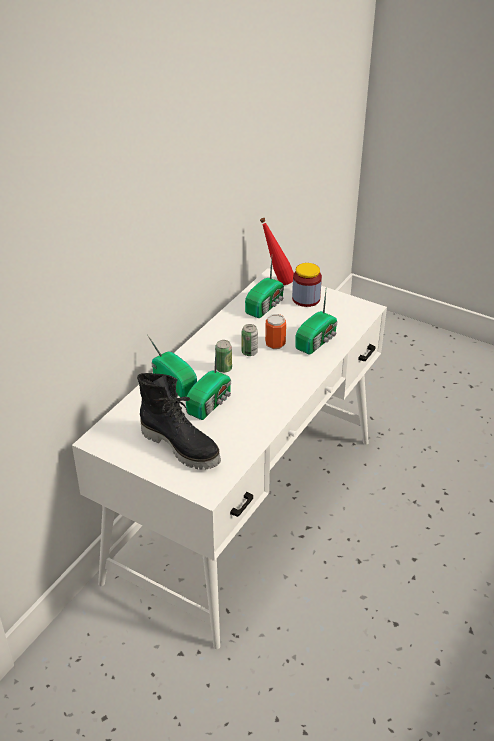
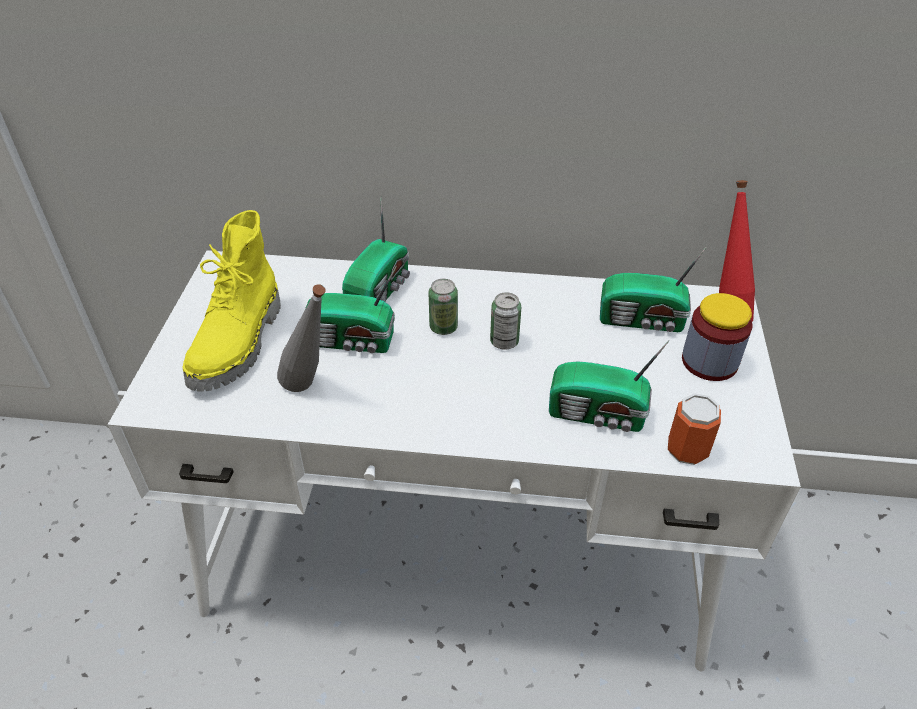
camera: 65 degrees right, 5 degrees up
(181, 446) = (240, 344): black boot -> yellow boot
(239, 426) = (311, 390): none -> grey bottle
(275, 344) = (549, 364): can -> can (687, 450)

